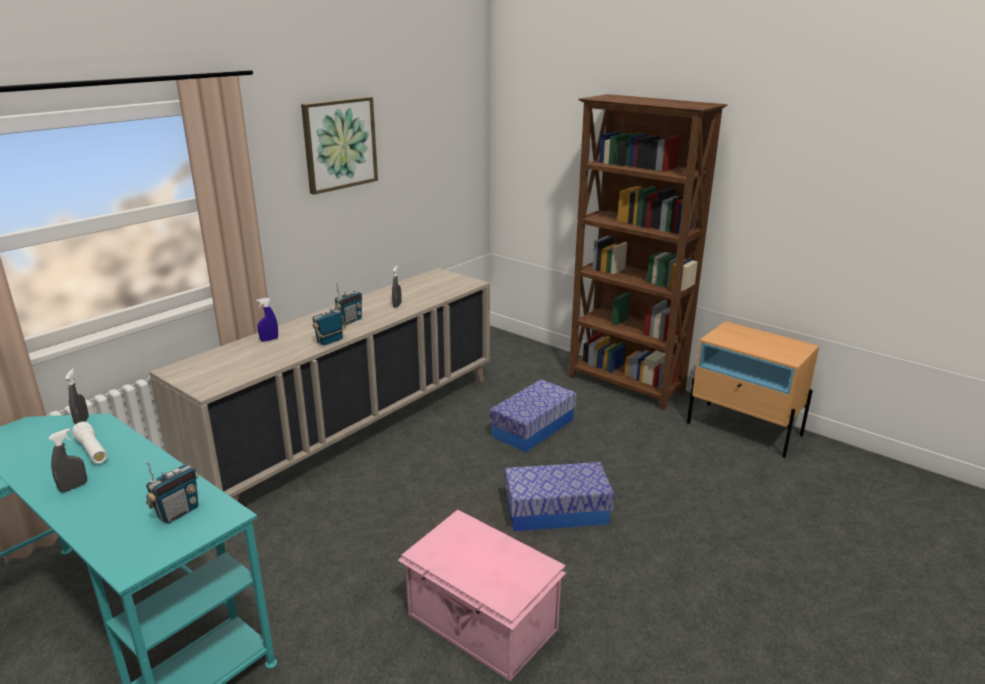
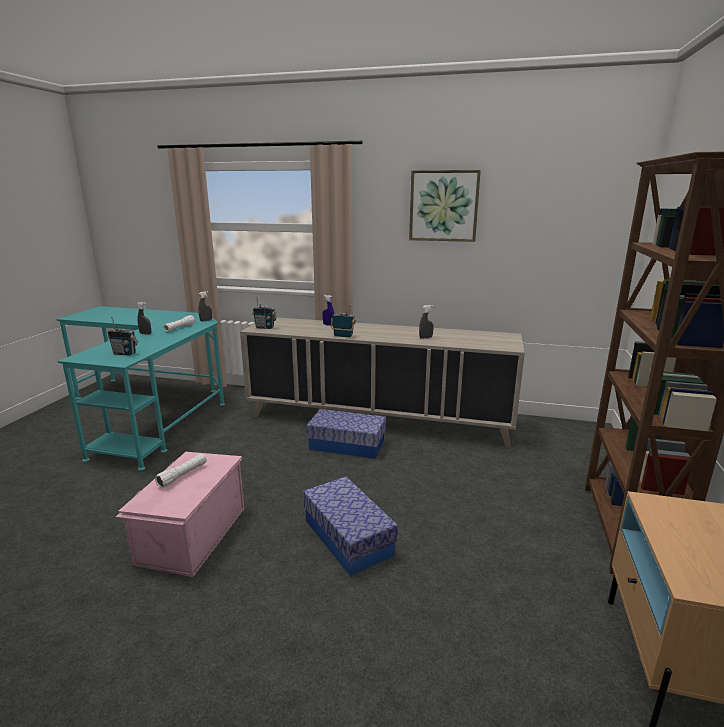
camera: 65 degrees right, 5 degrees down
(349, 321) = (381, 333): radio -> radio (265, 327)
(469, 559) = (183, 475): none -> white flashlight
(533, 428) = (465, 491): storage box -> storage box (347, 445)

